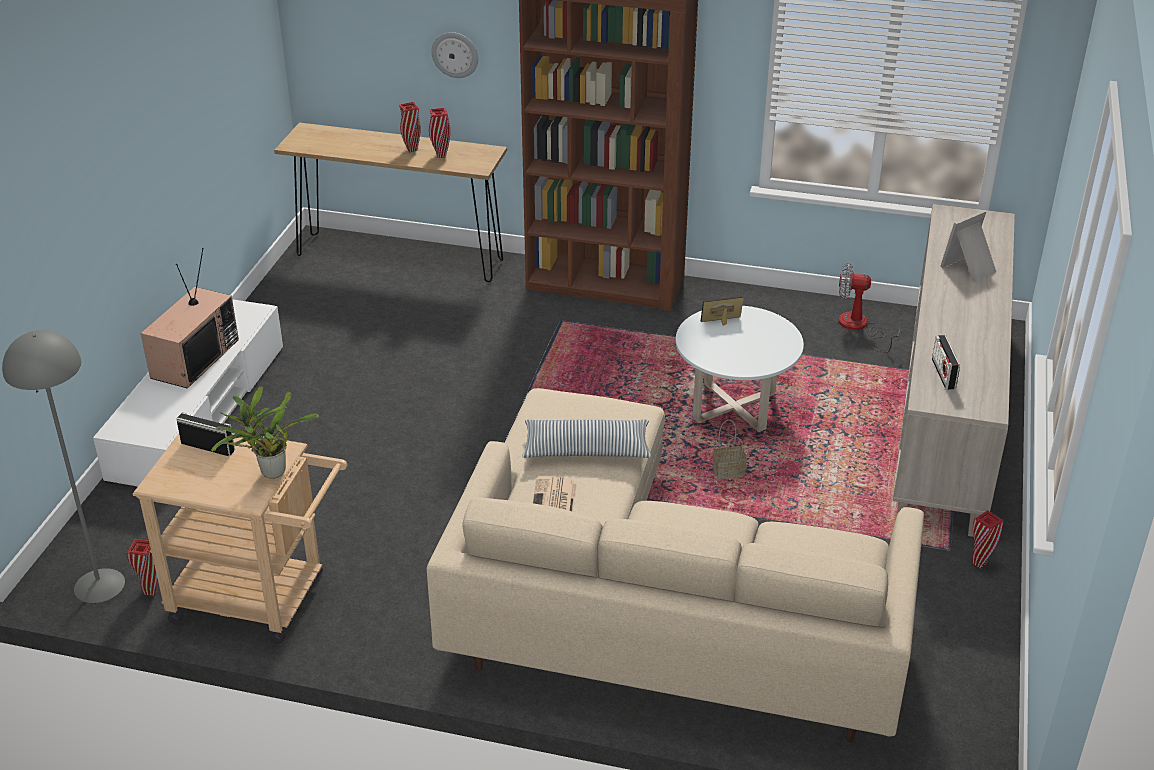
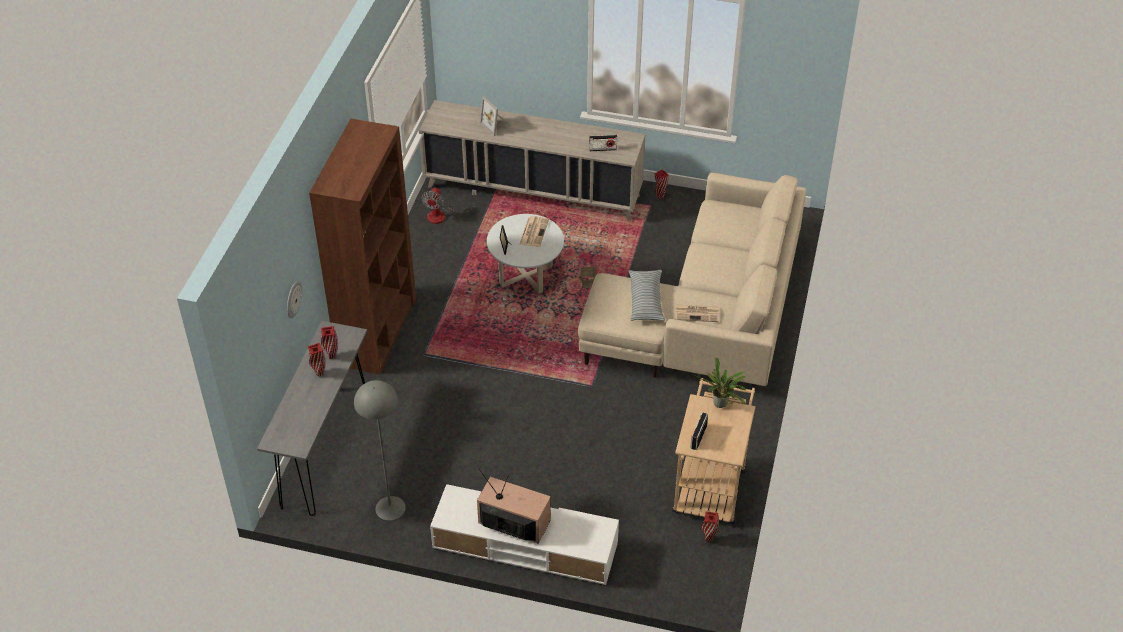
camera: 90 degrees left, 10 degrees up
(99, 585) = (705, 567): grey floor lamp -> grey floor lamp (390, 508)
(399, 257) = (325, 449): brown console table -> grey console table
(759, 347) = (534, 231): none -> newspaper

